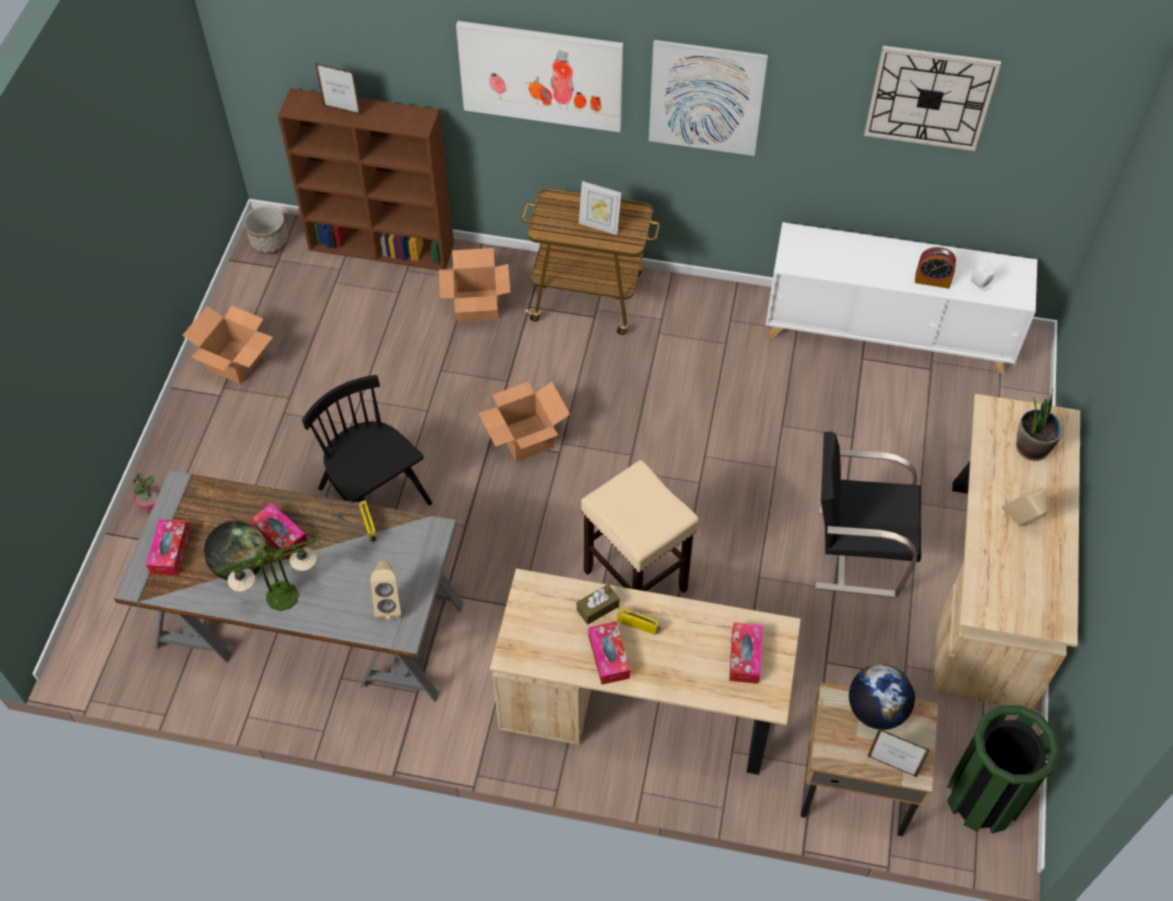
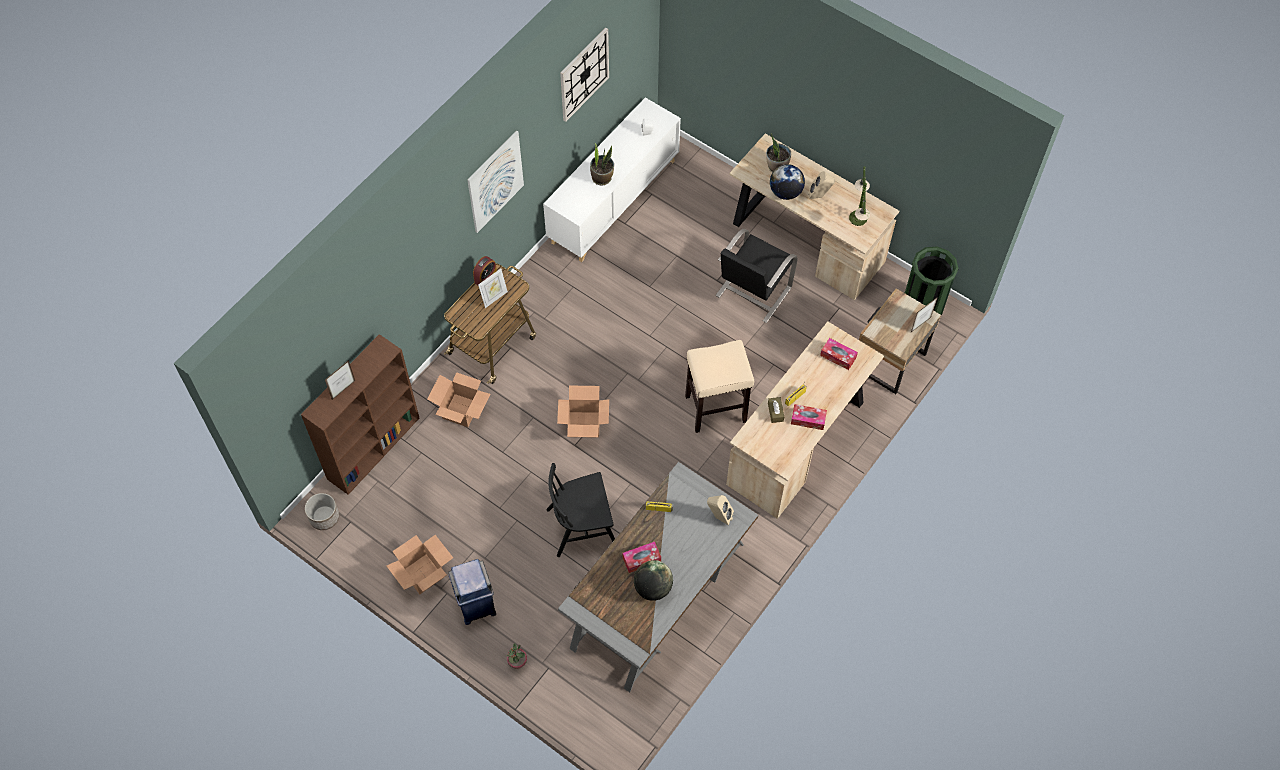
camera: 65 degrees left, 5 degrees up
(170, 552) = (622, 625): tissue box -> none
(215, 431) = (476, 605): none -> blue trash can
(281, 597) = (686, 572): table lamp -> table lamp (858, 218)
(541, 75) = (420, 257): picture -> none
(868, 265) = (602, 178): none -> potted plant
(876, 710) = (887, 316): globe -> globe (785, 192)
(932, 280) = (631, 153): alarm clock -> alarm clock (485, 277)

